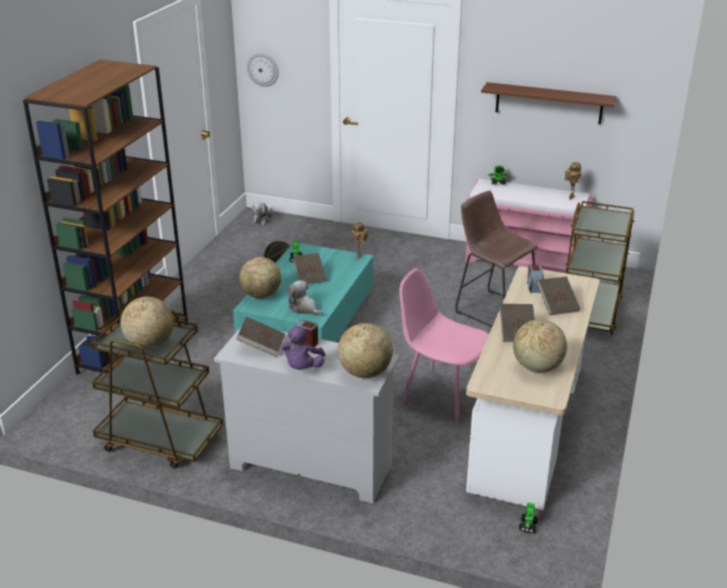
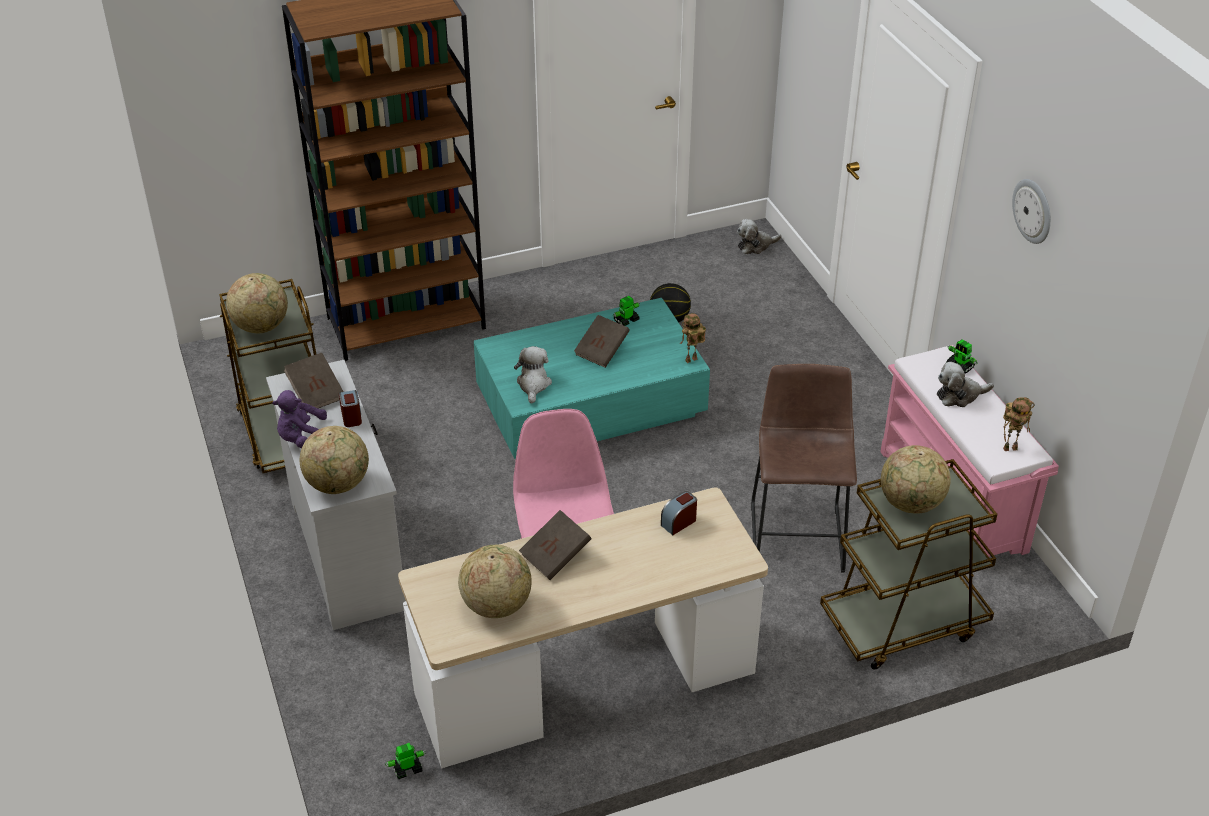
camera: 50 degrees right, 10 degrees up
(261, 295) = (523, 341): globe -> globe (911, 504)
(263, 69) = (800, 43): wall clock -> wall clock (1033, 211)
(518, 192) = (959, 395): none -> plush toy
(548, 103) = (1038, 288): brown shelf -> none
(557, 305) = (657, 560): brown book -> none

